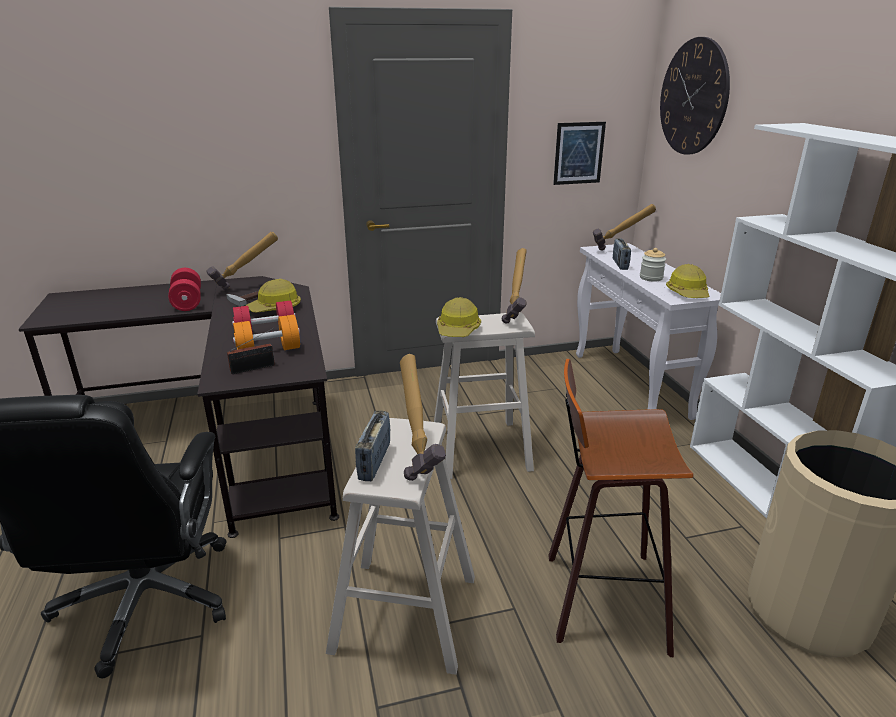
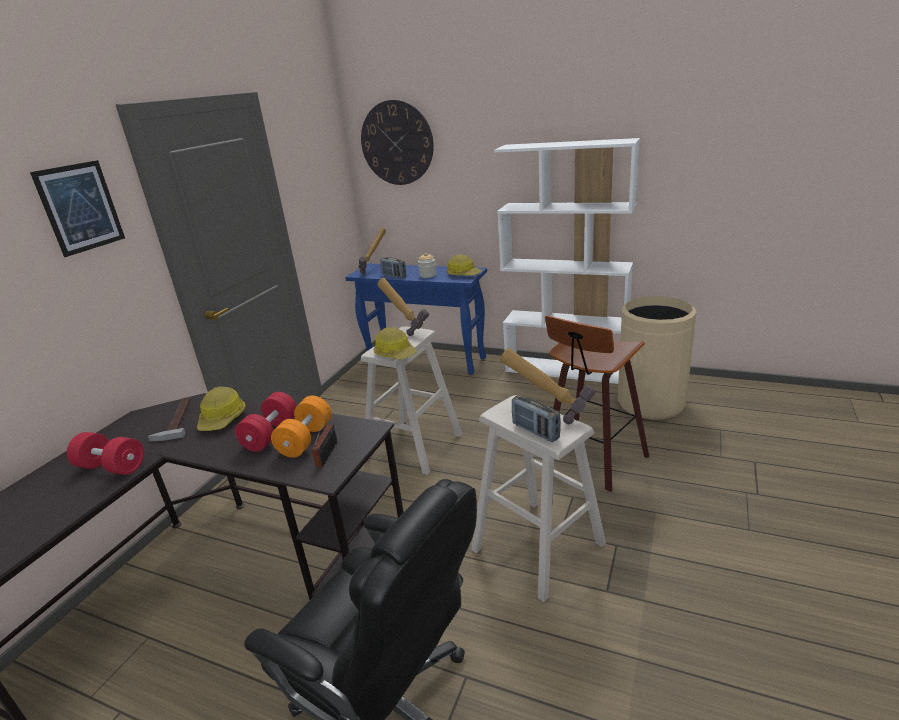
camera: 50 degrees left, 0 degrees up
(247, 289) = (148, 425): hammer -> none
(578, 153) = (323, 203): picture -> picture (80, 207)
(631, 385) = (427, 360): white console table -> blue console table

